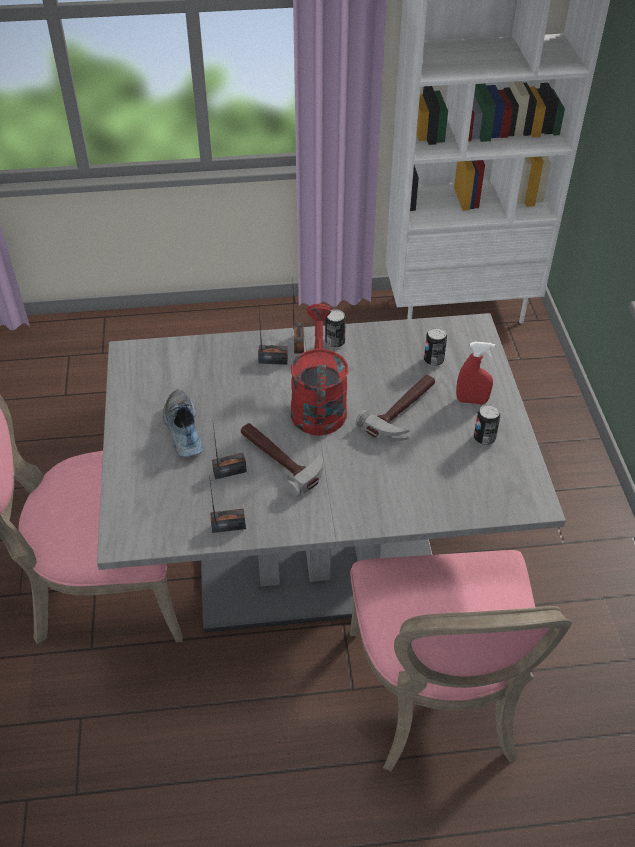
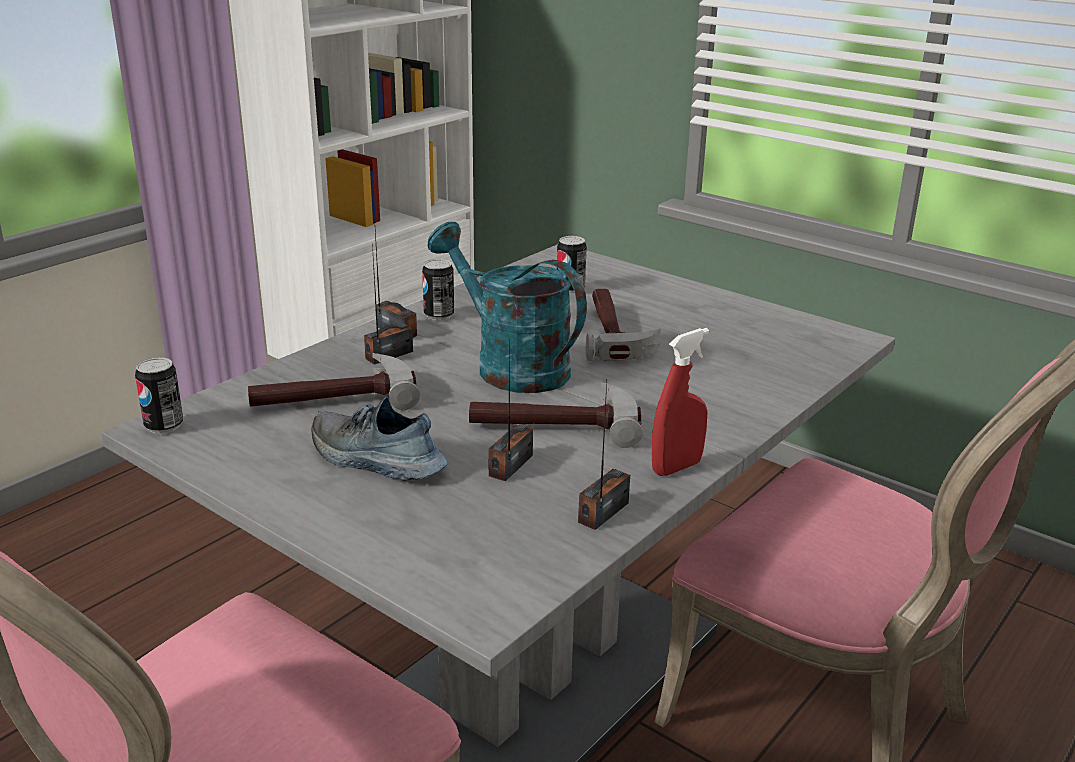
camera: 45 degrees left, 20 degrees down
(214, 377) = (334, 398): none -> hammer
(318, 404) = (510, 365): red watering can -> turquoise watering can
(471, 401) = (661, 300): red spray bottle -> red spray bottle (676, 467)
(484, 438) = (723, 318): can -> can (164, 426)

